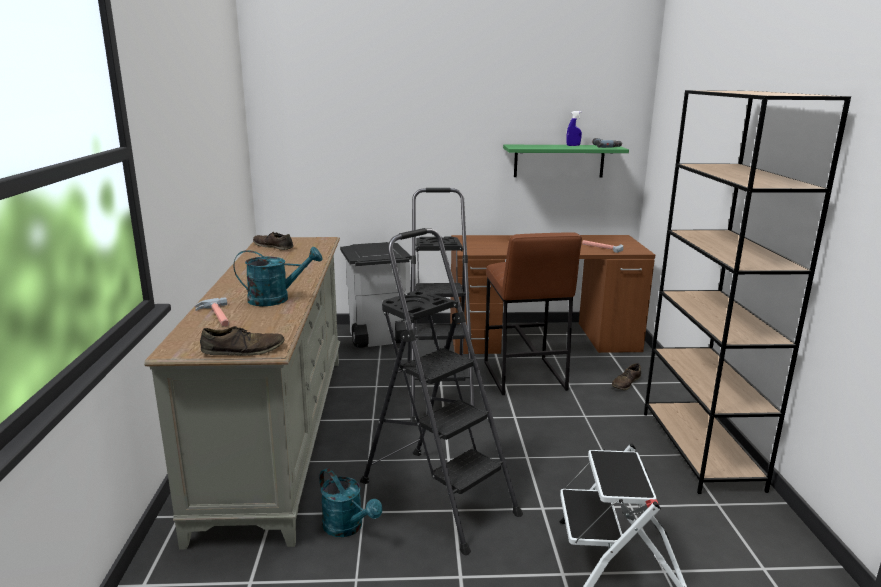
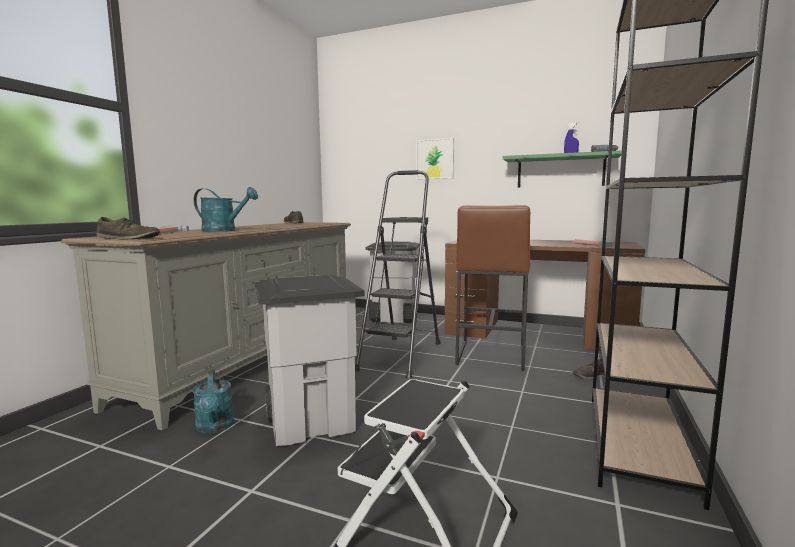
camera: 25 degrees right, 10 degrees down
(415, 140) = (434, 159): none -> picture
(436, 495) = (312, 422): step ladder -> grey trash can

